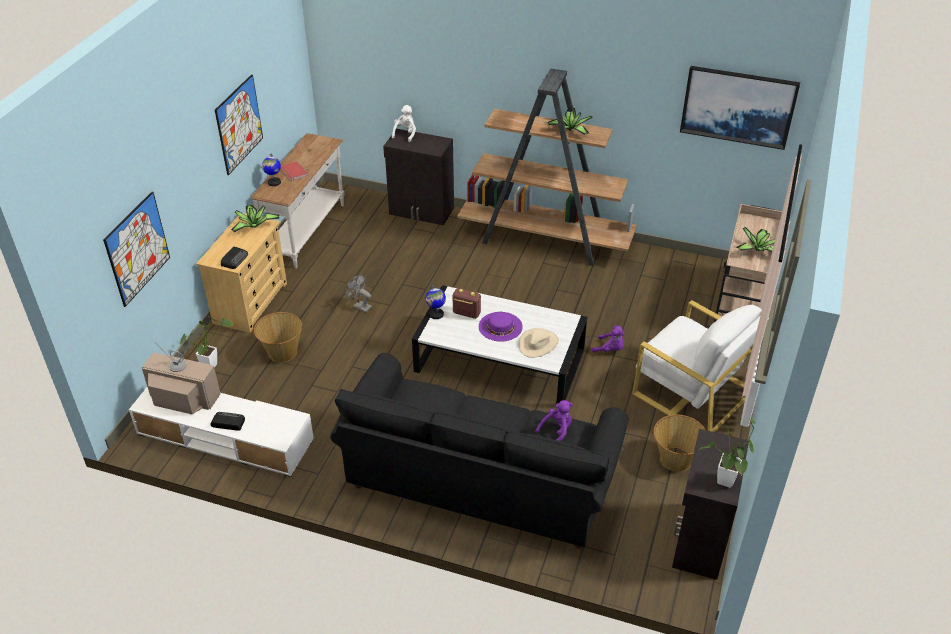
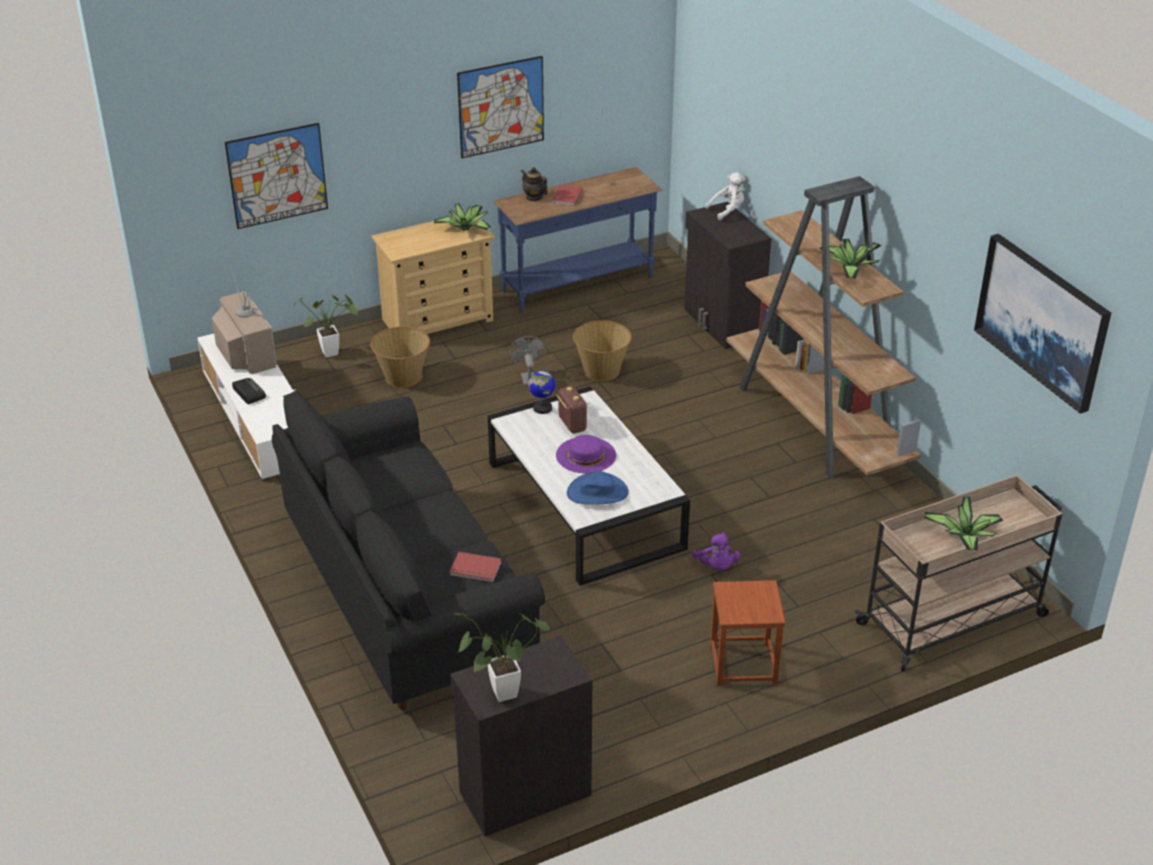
camera: 45 degrees right, 5 degrees down
(235, 259) = (406, 249): radio -> none
(274, 182) = (534, 197): globe -> teapot
(307, 232) = (578, 285): white console table -> blue console table
(538, 344) = (597, 492): beige hat -> blue hat
(556, 431) = (475, 569): purple plush toy -> red book
(675, 458) = (619, 708): basket -> basket (601, 370)
(693, 391) = (743, 664): white armchair -> brown stool

